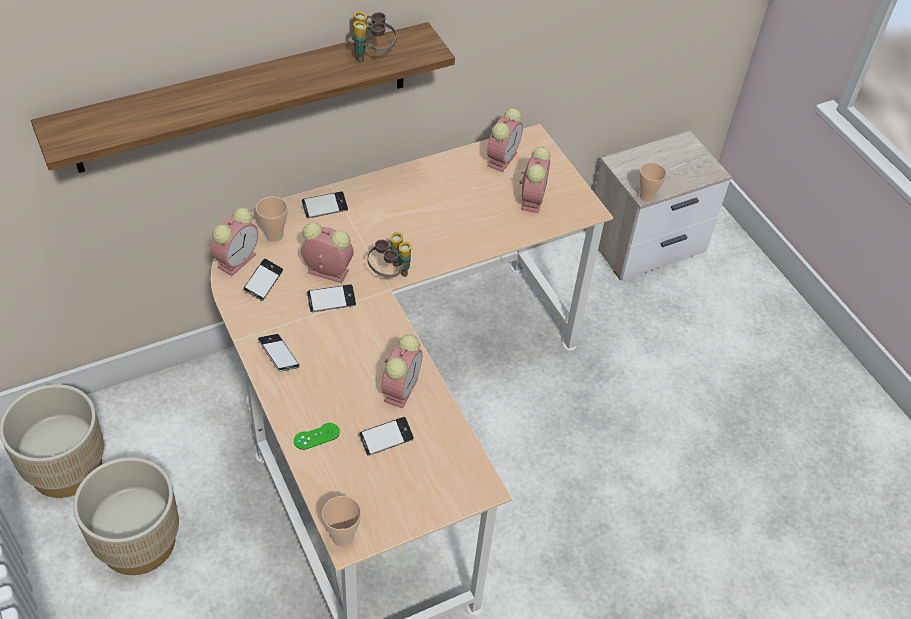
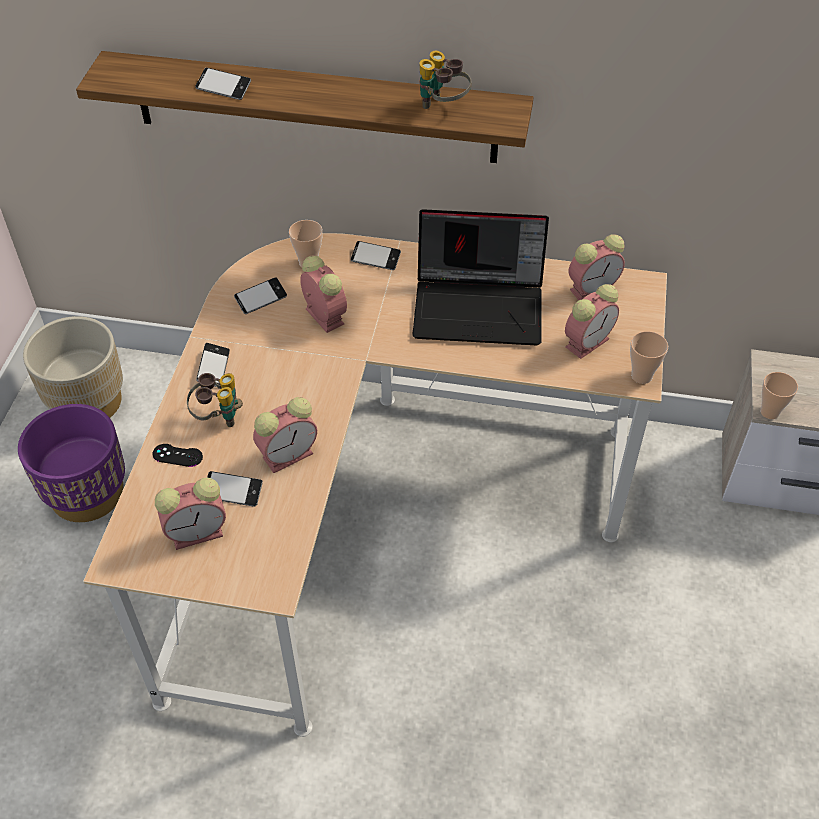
camera: 40 degrees right, 0 degrees up
(138, 542) = (87, 493): beige planter -> purple planter
(237, 259) = (258, 269): alarm clock -> alarm clock (199, 532)
(316, 436) = (177, 455): green game controller -> black game controller
(331, 301) = (303, 344): phone -> phone (223, 88)
(342, 537) = (114, 556): cup -> cup (641, 376)
(390, 274) = (378, 346): binoculars -> binoculars (218, 417)
(436, 208) = (480, 306): none -> laptop

